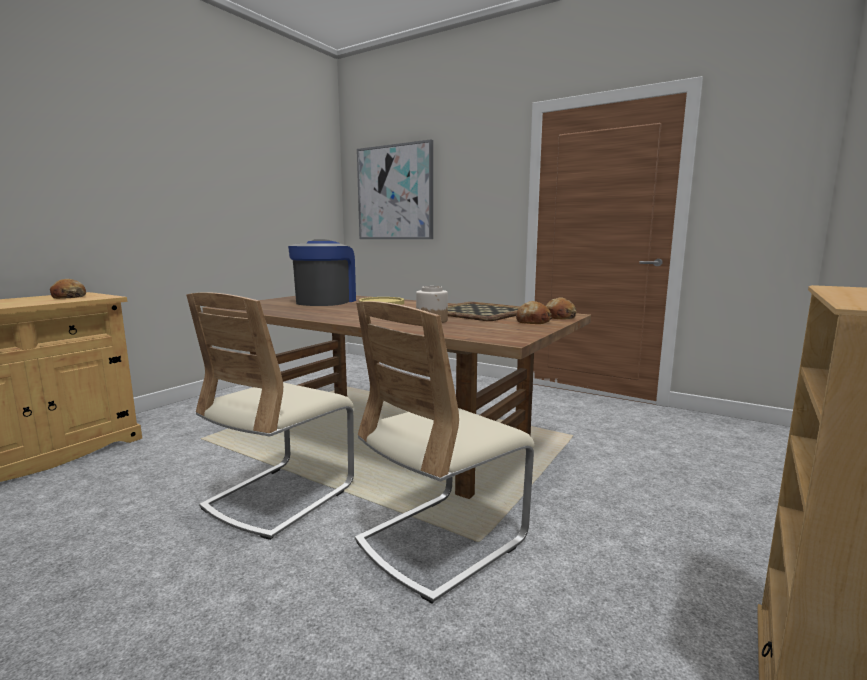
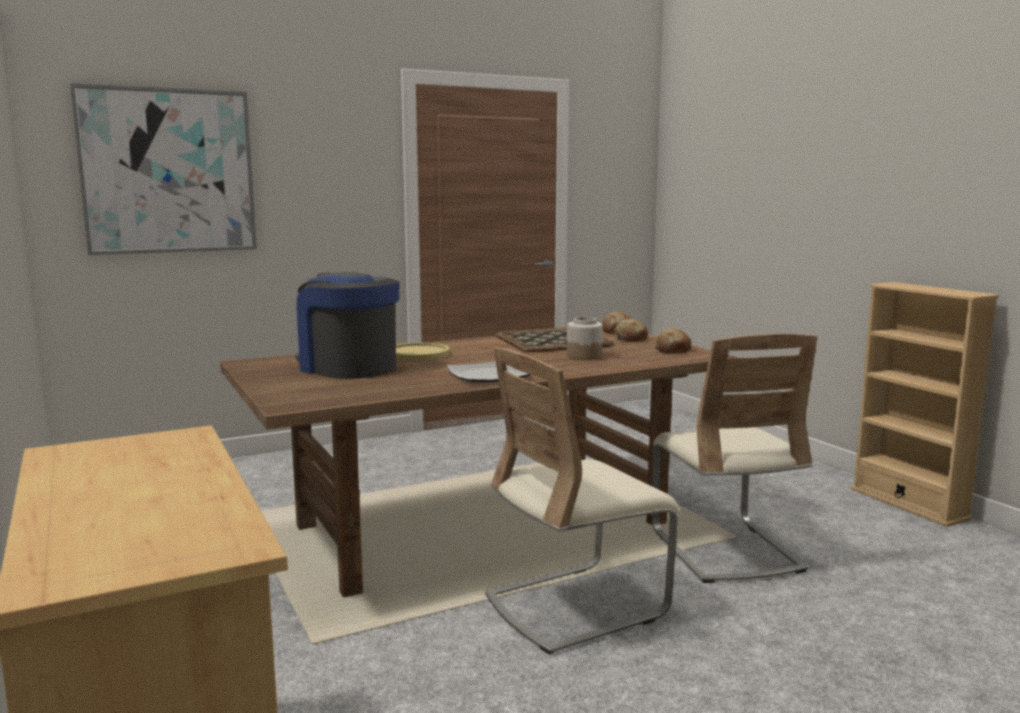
camera: 60 degrees left, 0 degrees up
(68, 297) = (121, 456): bread -> bread (672, 350)
(280, 496) = (575, 606): beige chair -> beige chair turned 90 degrees clockwise
(333, 315) = (489, 375): none -> plate

